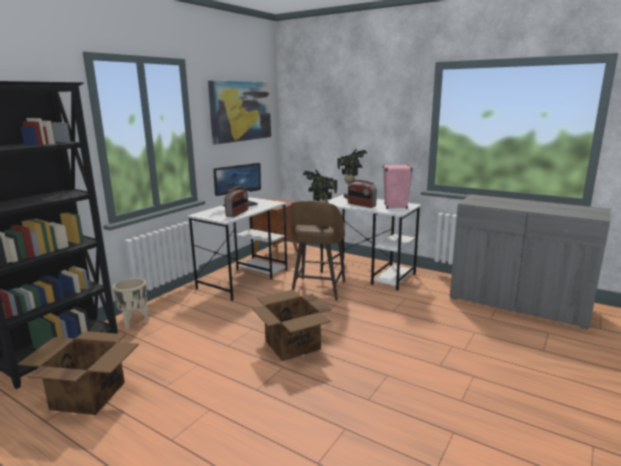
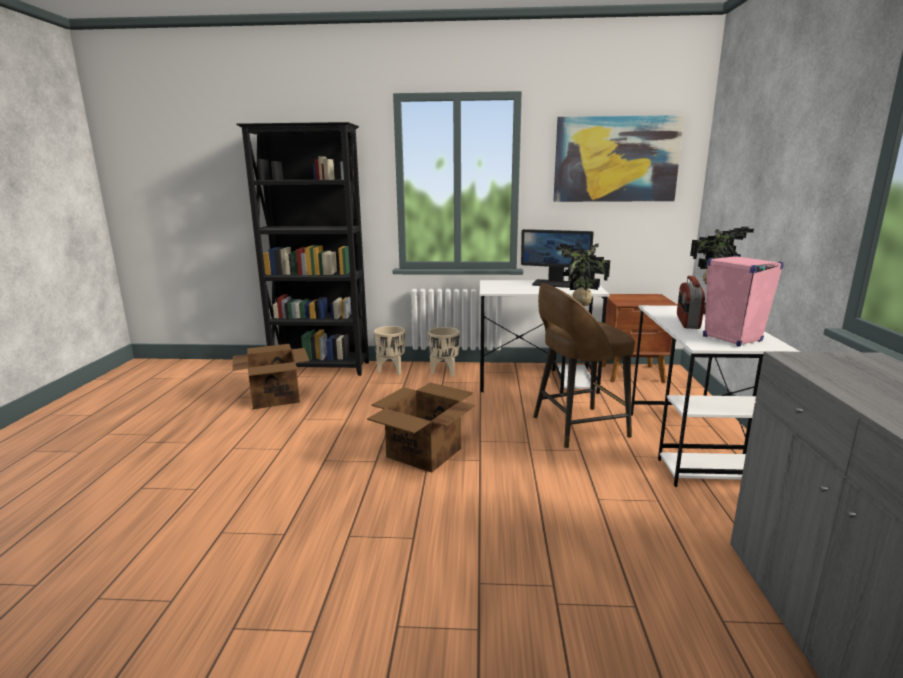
camera: 60 degrees right, 0 degrees up
(177, 303) = (444, 372): none -> beige planter
(237, 213) = (520, 289): radio -> none

